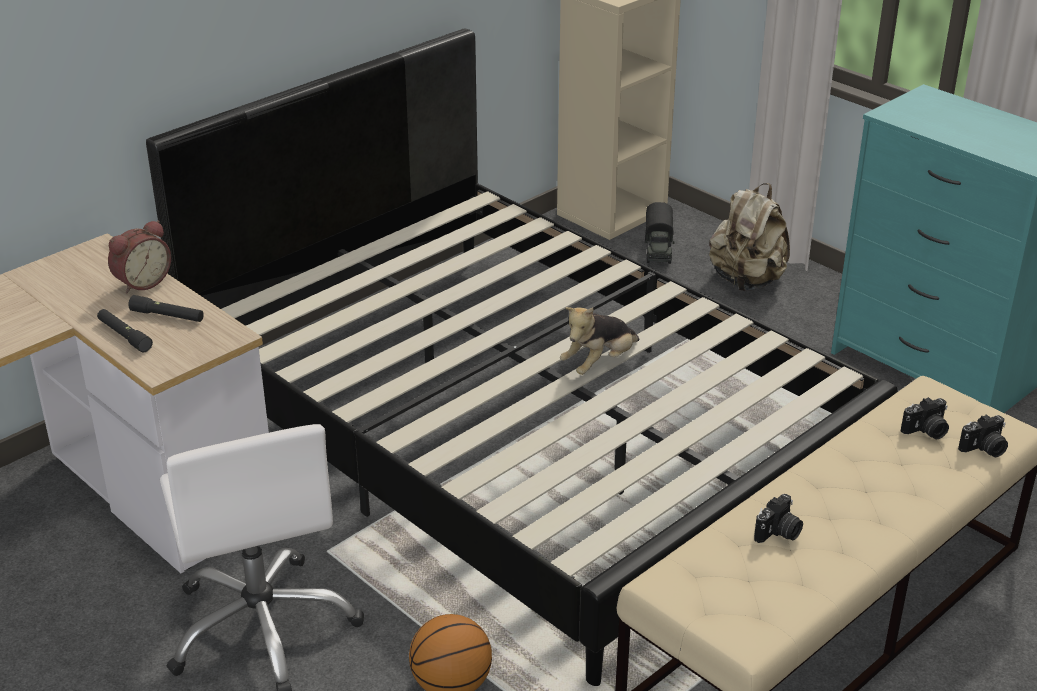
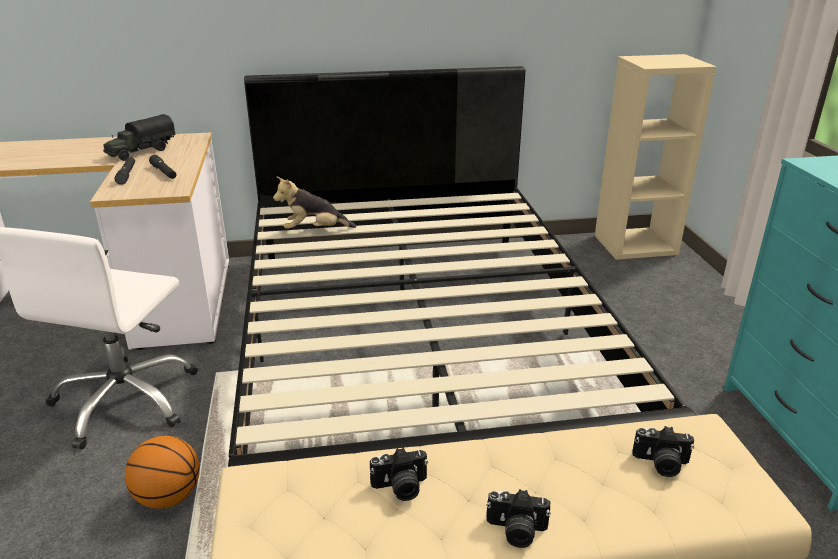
camera: 35 degrees right, 5 degrees down
(141, 282) = (183, 155): alarm clock -> none
(599, 363) = (458, 309): plush toy -> plush toy (314, 230)
(658, 249) = (646, 275): toy truck -> toy truck (141, 152)
(747, 281) = (698, 315): beige backpack -> none
(984, 449) = (710, 510): camera -> camera (516, 531)

